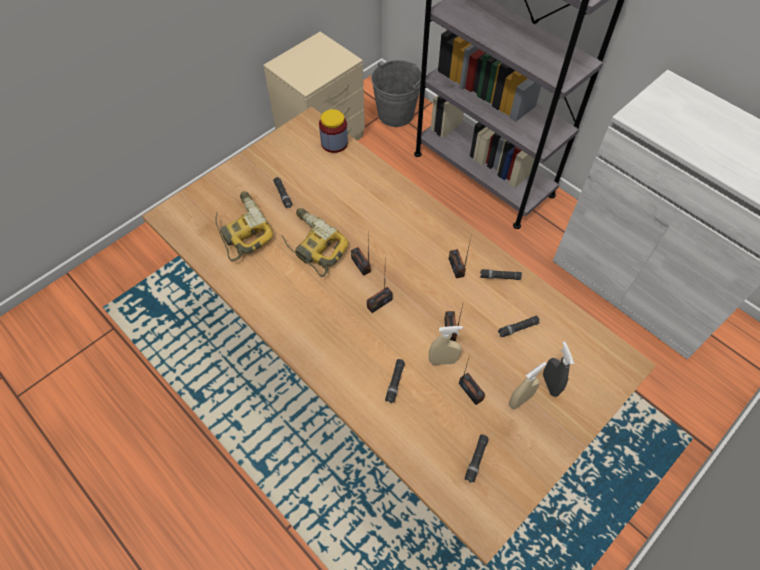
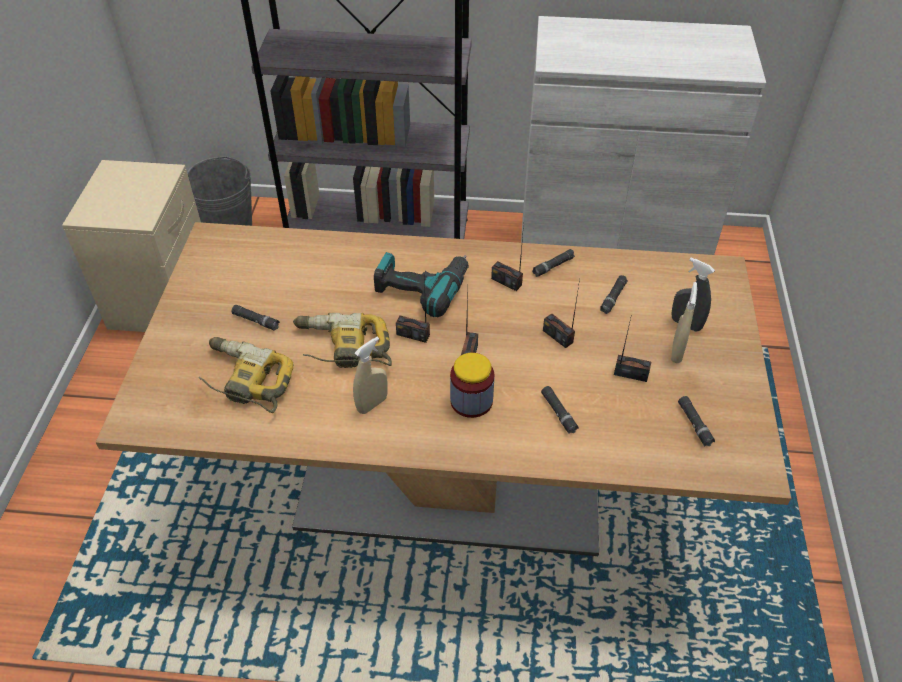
camera: 40 degrees left, 10 degrees down
(334, 143) = (261, 242): jar -> jar (471, 401)
(398, 235) = (422, 287): none -> power drill
(443, 361) = (580, 365): beige spray bottle -> beige spray bottle (372, 404)

